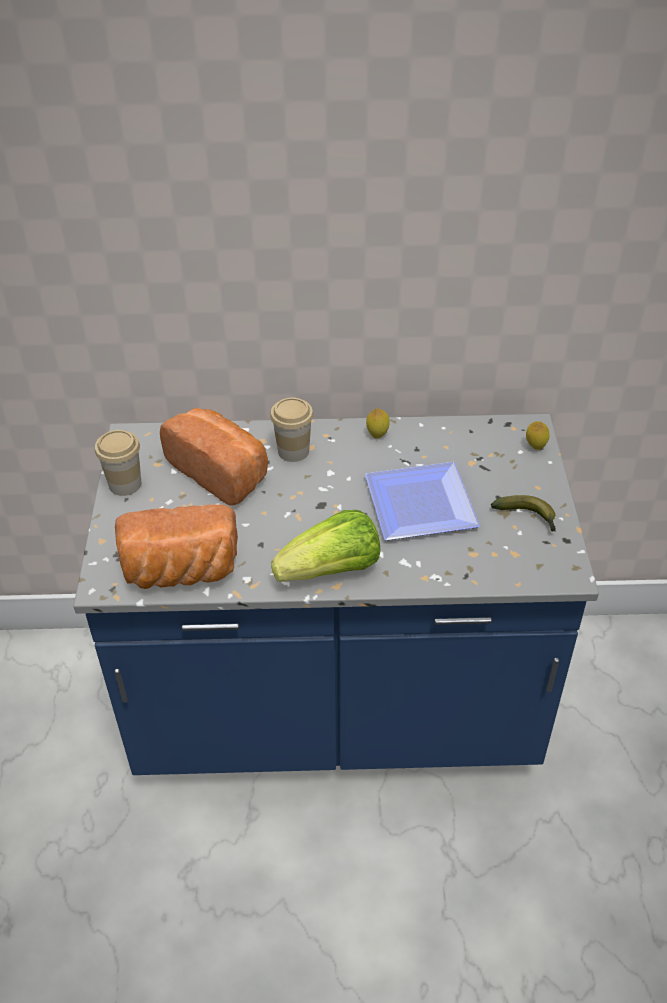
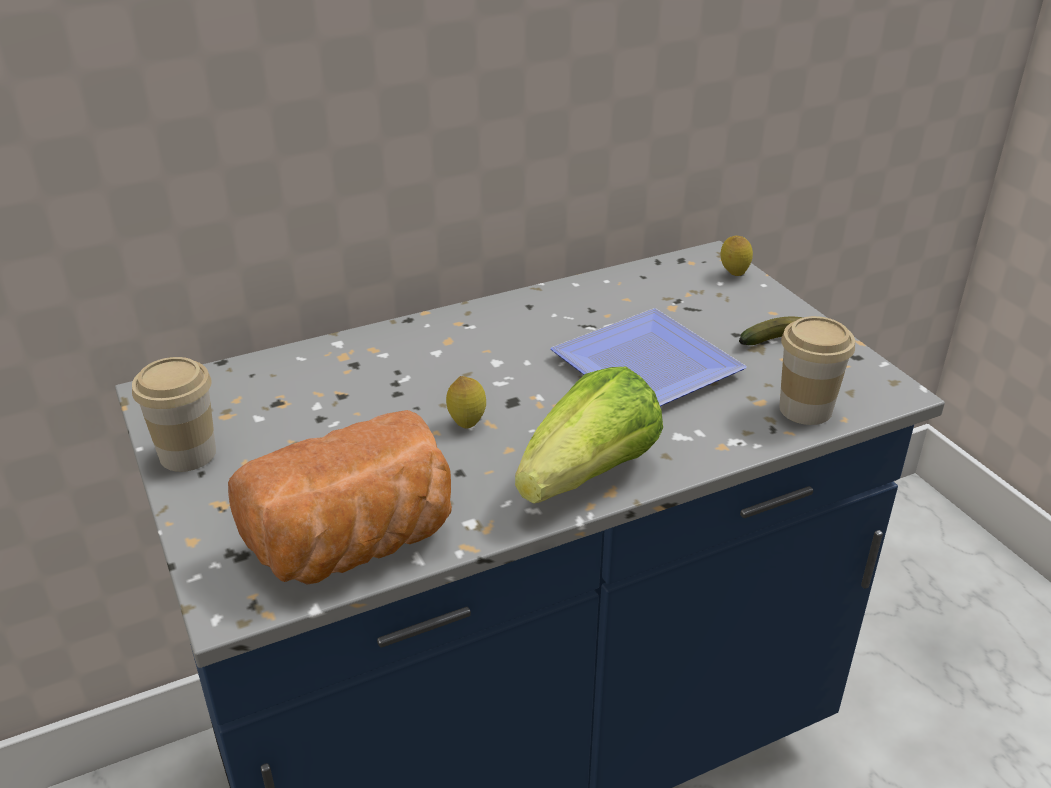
camera: 25 degrees left, 10 degrees down
(221, 471) = (336, 399): bread -> none
(293, 451) = (426, 351): cup -> cup (805, 409)
(377, 435) = (528, 307): lemon -> lemon (467, 423)

